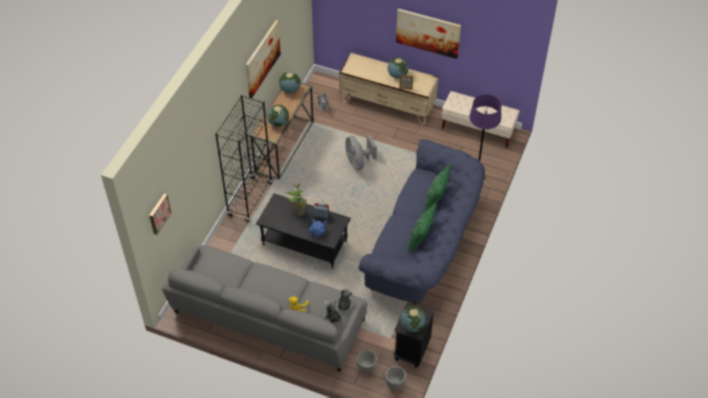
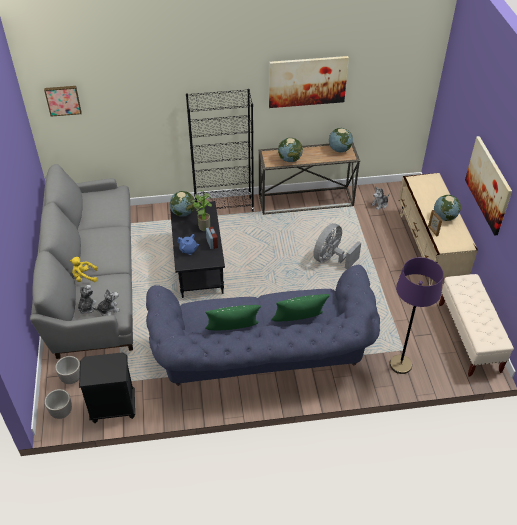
camera: 60 degrees right, 5 degrees down
(412, 325) = (95, 369): globe -> globe (183, 213)

